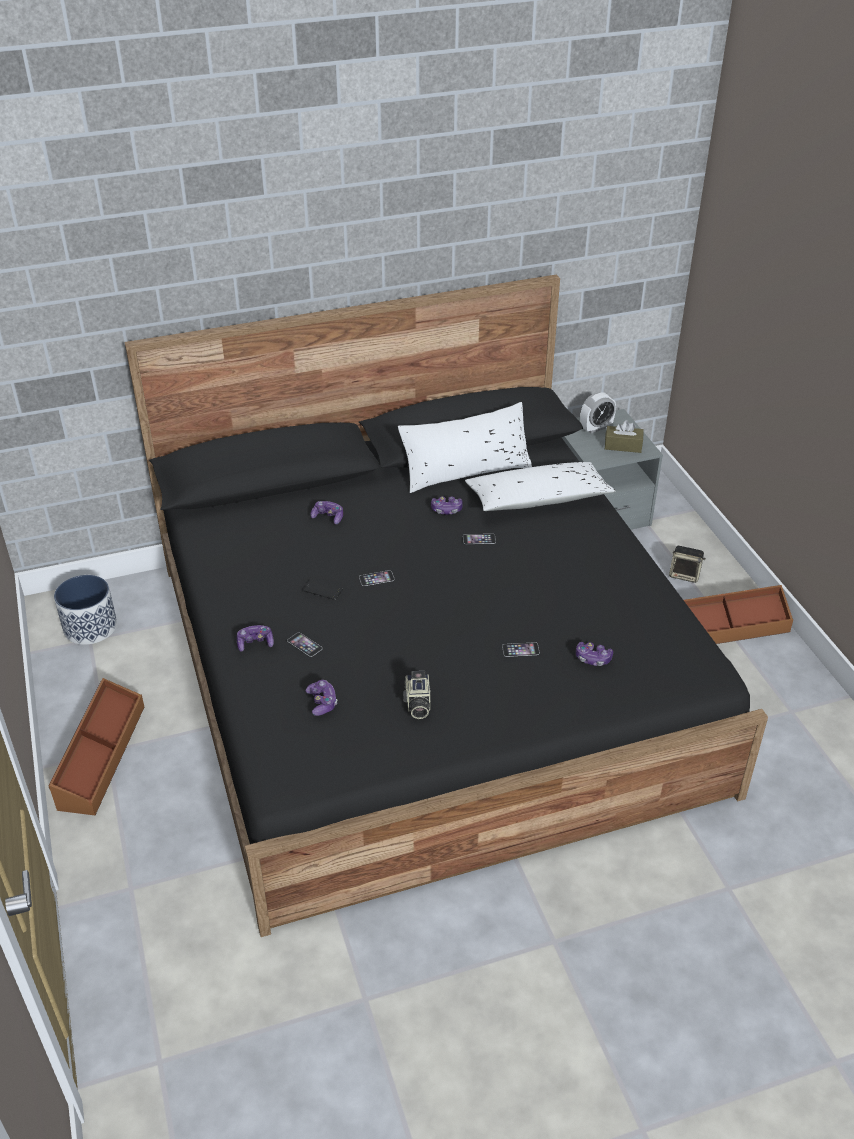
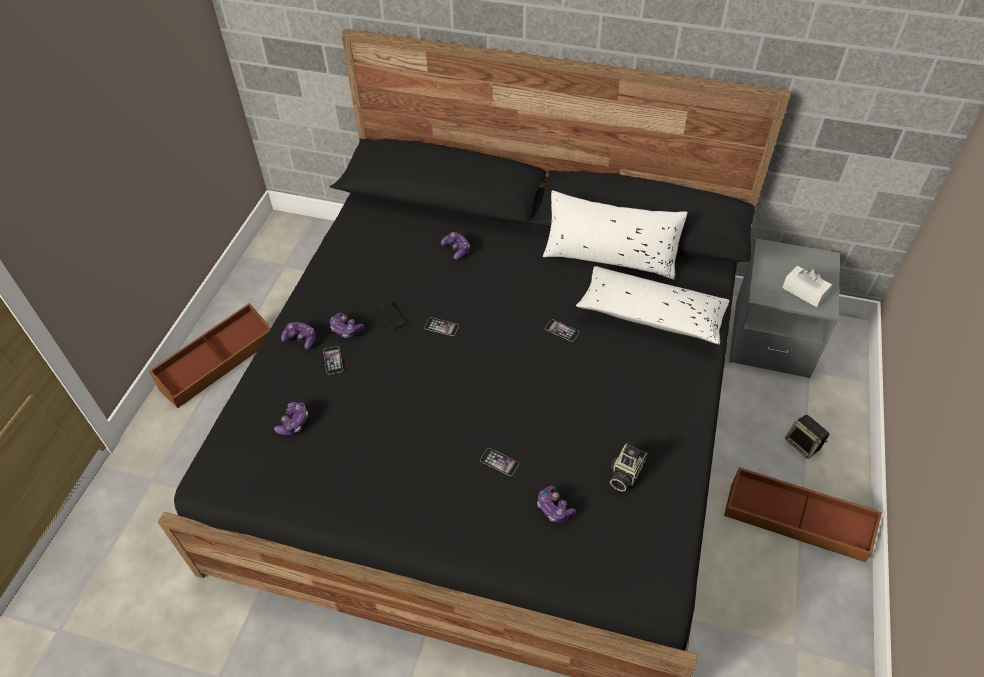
camera: 35 degrees right, 10 degrees up
(90, 627) = (293, 255): planter -> none
(417, 704) = (365, 466): camera -> camera (624, 473)
(446, 510) = (559, 287): game controller -> game controller (346, 329)
(596, 428) = (792, 262): alarm clock -> none
(623, 445) = (804, 292): brown tissue box -> white tissue box

